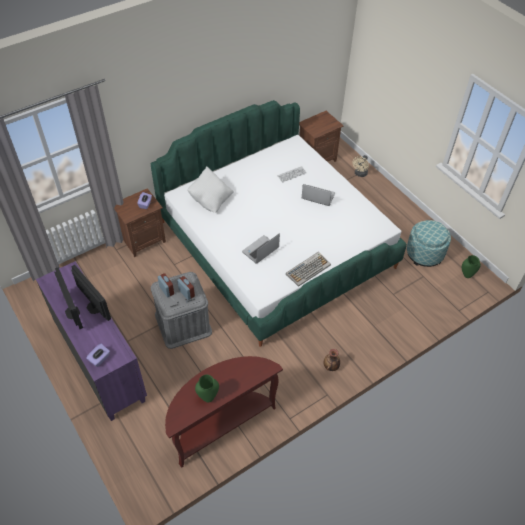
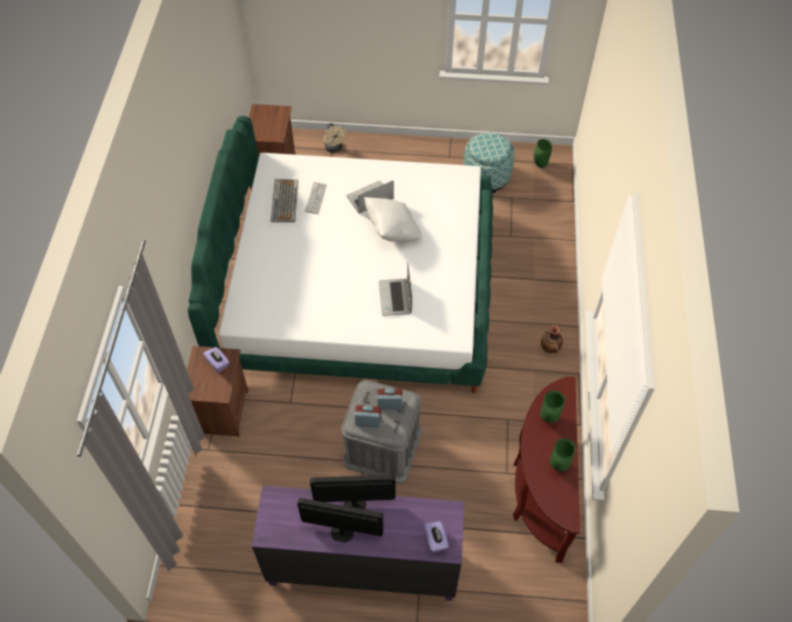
camera: 50 degrees left, 5 degrees up
(211, 200) = (277, 295): white pillow -> white pillow (392, 231)
(238, 372) = (549, 418): none -> green vase
(308, 269) = (459, 274): keyboard -> keyboard (284, 201)

